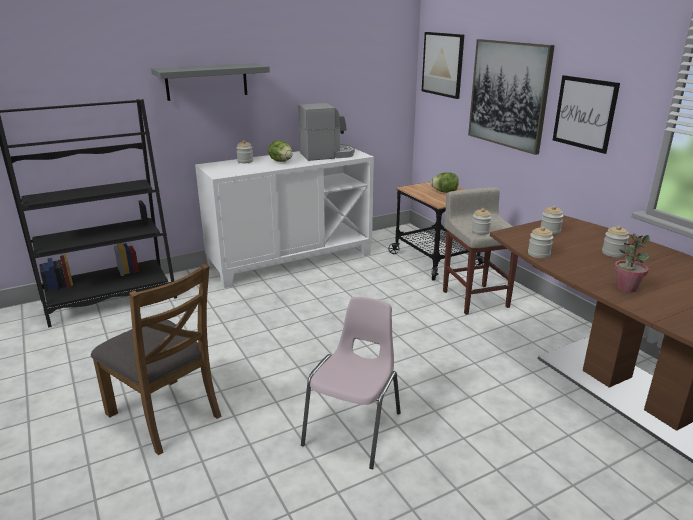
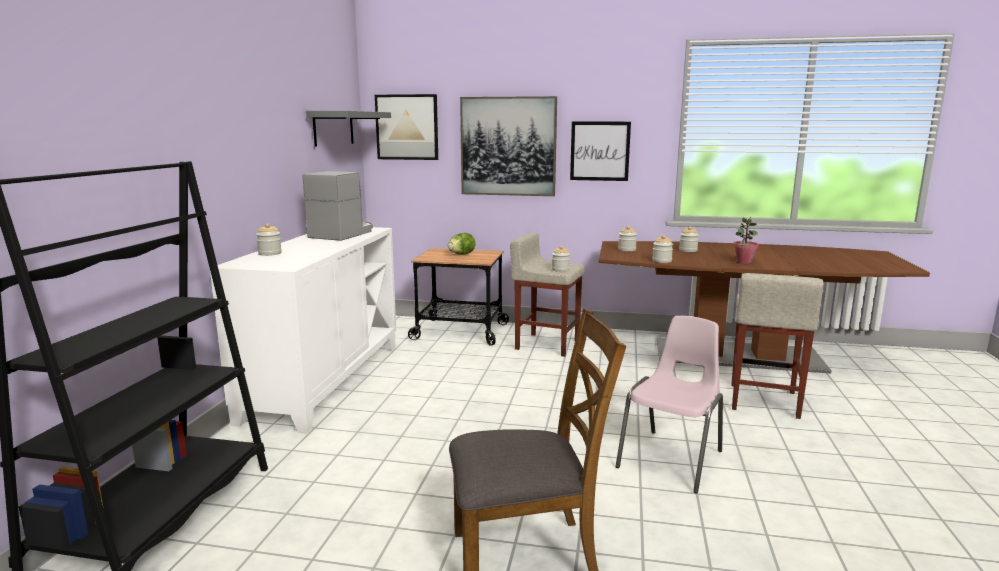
camera: 50 degrees left, 10 degrees down
(207, 81) = (211, 143): grey shelf -> grey shelf (333, 128)
(281, 161) = (314, 246): lettuce -> none
(354, 428) = (672, 459): pink chair -> pink chair turned 60 degrees clockwise
(545, 445) = (763, 401): none -> beige stool

